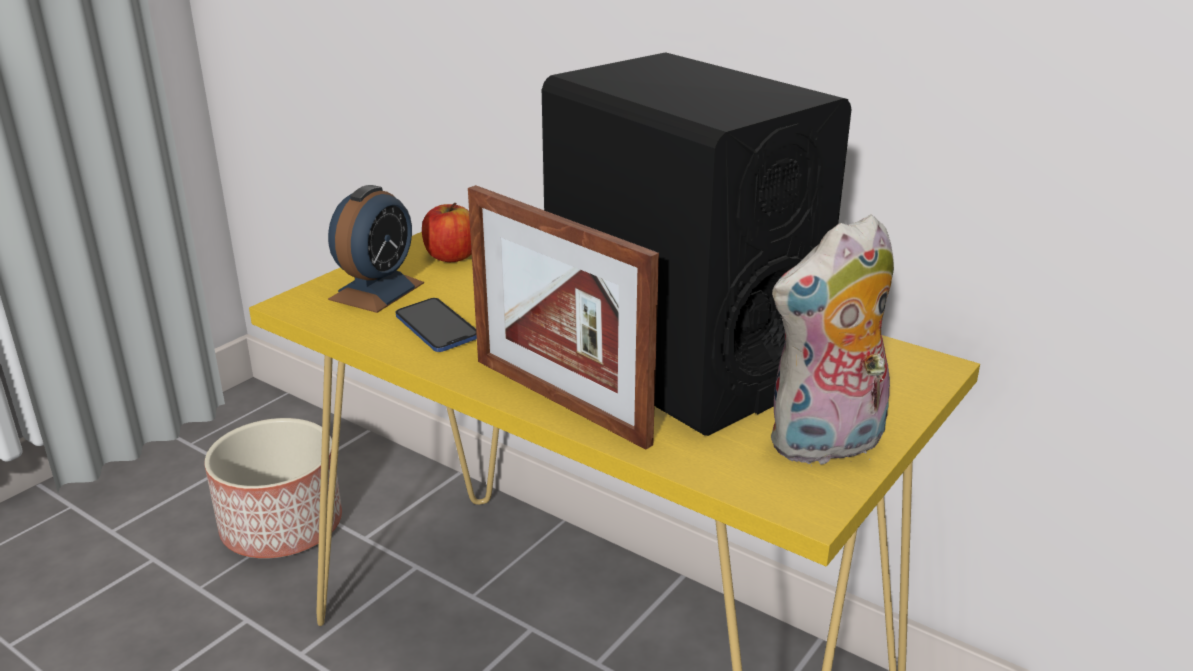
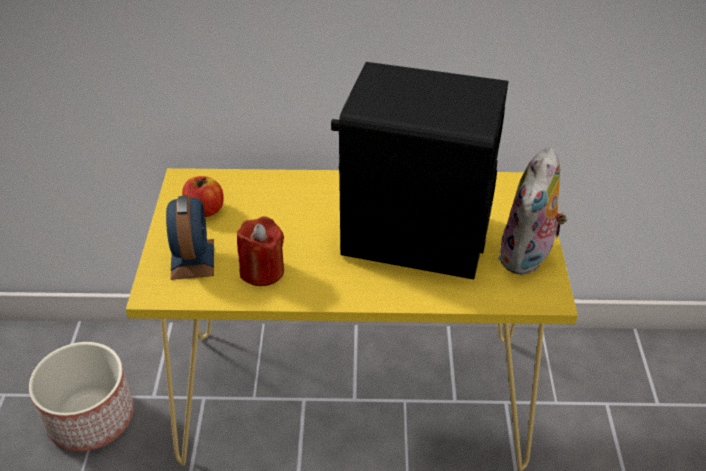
camera: 35 degrees left, 15 degrees up
(436, 327) = (262, 271): phone -> red candle
(559, 400) = (384, 290): picture frame -> none

